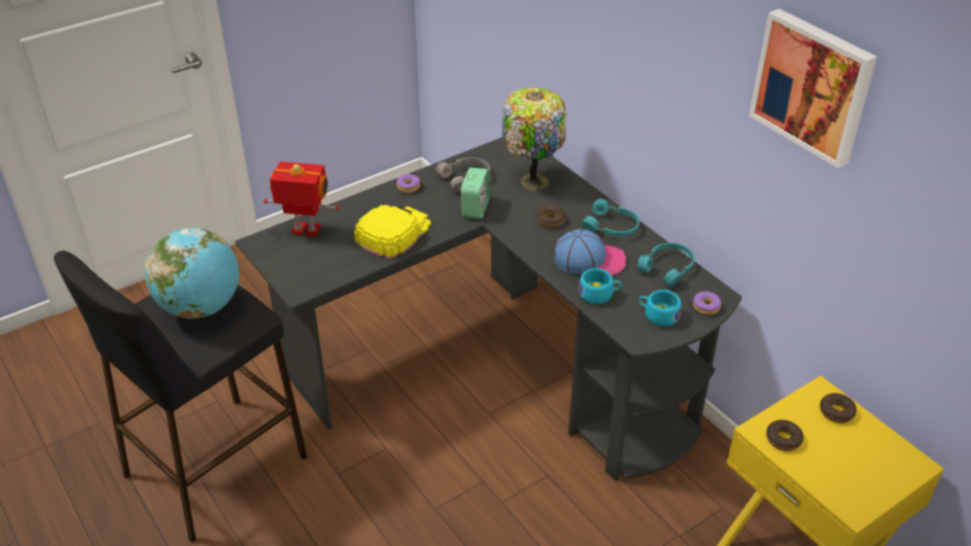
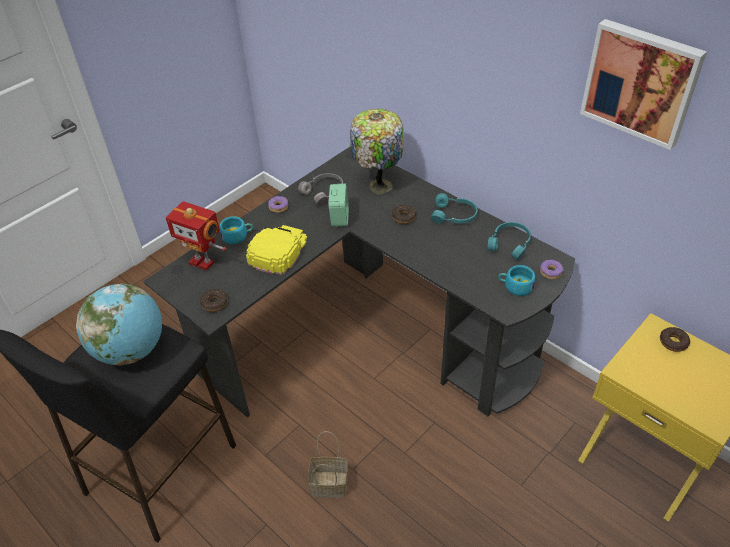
camera: 10 degrees left, 5 degrees up
(305, 231) = (203, 262): toy robot -> toy robot turned 150 degrees counterclockwise
(405, 519) = (331, 483): none -> basket
(589, 260) = (446, 247): cap -> none
(599, 294) = (463, 276): turquoise cup -> turquoise cup (237, 236)
(783, 439) = (641, 374): donut -> donut (214, 303)

